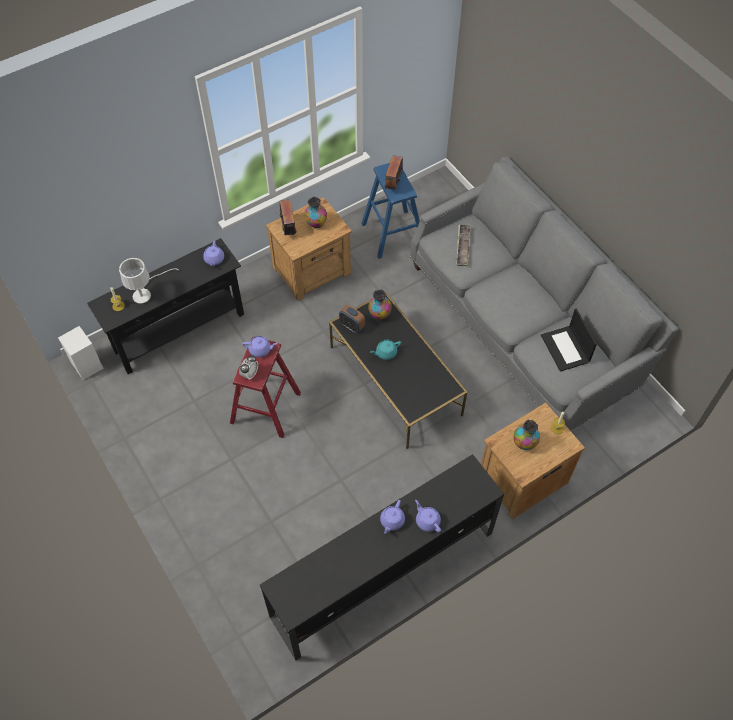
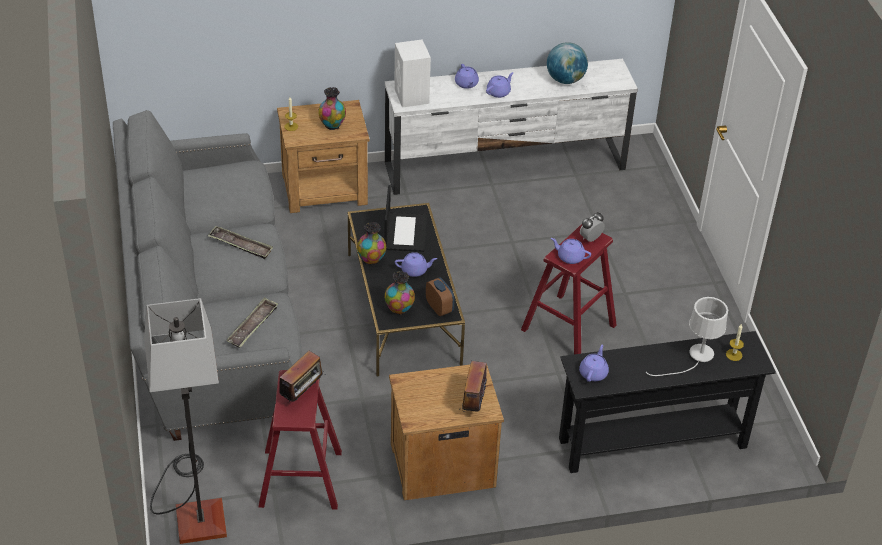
camera: 160 degrees left, 15 degrees down
(86, 364) = (785, 442): white speaker -> white speaker (412, 97)
(316, 224) = (432, 398): vase -> vase (371, 260)
(335, 567) = (565, 80): none -> globe
(382, 574) = (506, 166): black tv stand -> white tv stand
(385, 353) = (415, 270): turquoise teapot -> purple teapot
(393, 234) = (300, 478): blue stool -> red stool
(441, 197) = (194, 509): none -> floor lamp
(516, 307) = (240, 245): none -> tray
(566, 349) = (220, 192): laptop -> laptop (405, 232)

